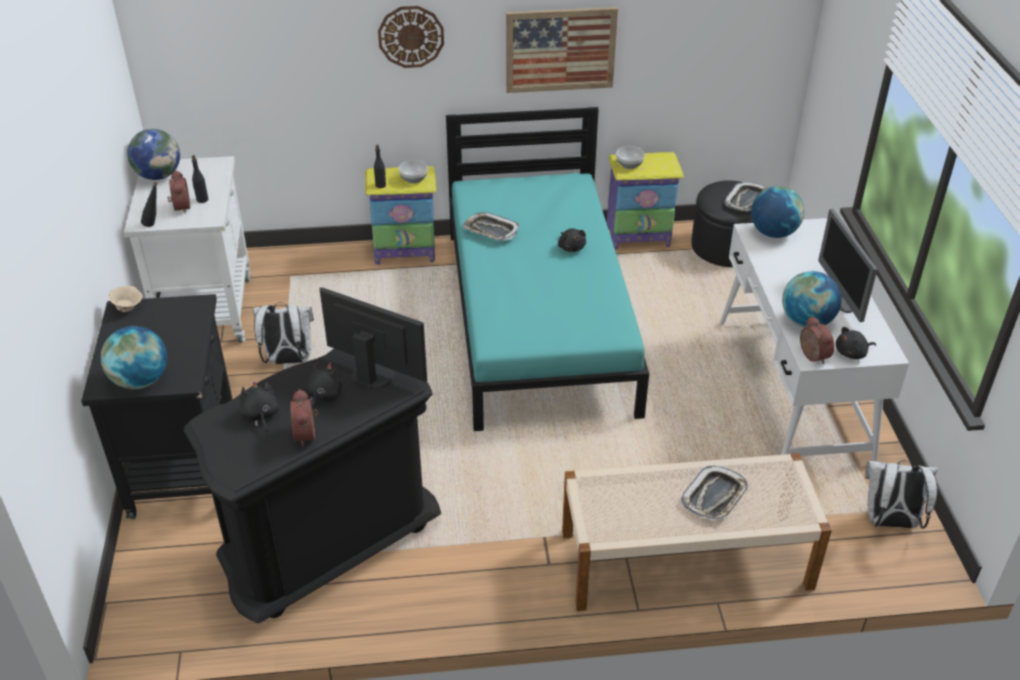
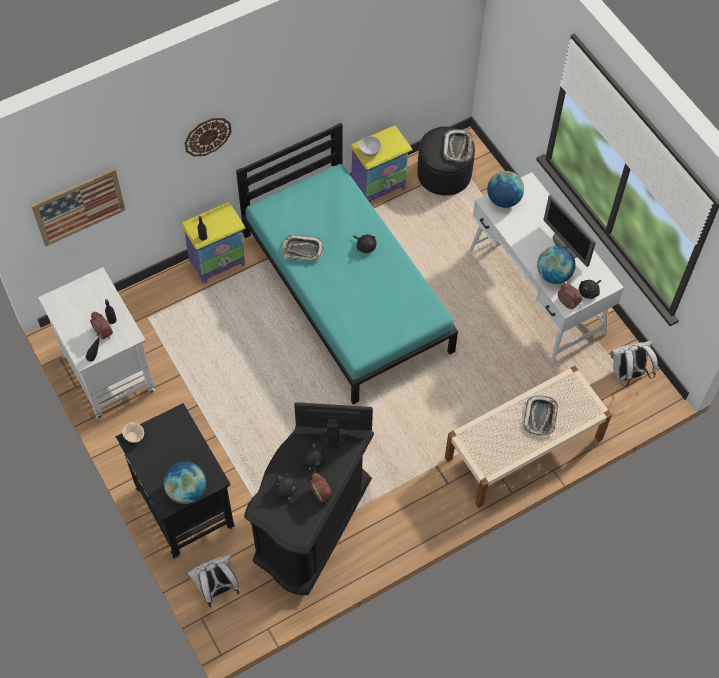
camera: 25 degrees left, 20 degrees up
(159, 175) = (62, 307): globe -> none
(288, 360) = (195, 394): white backpack -> white backpack (217, 589)
(414, 179) = (223, 221): bowl -> none
(560, 50) = (311, 101): picture -> picture (78, 206)

